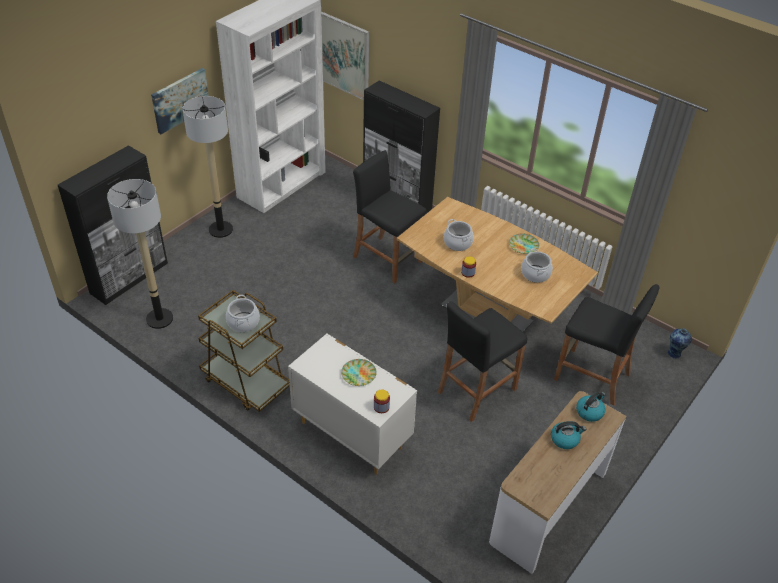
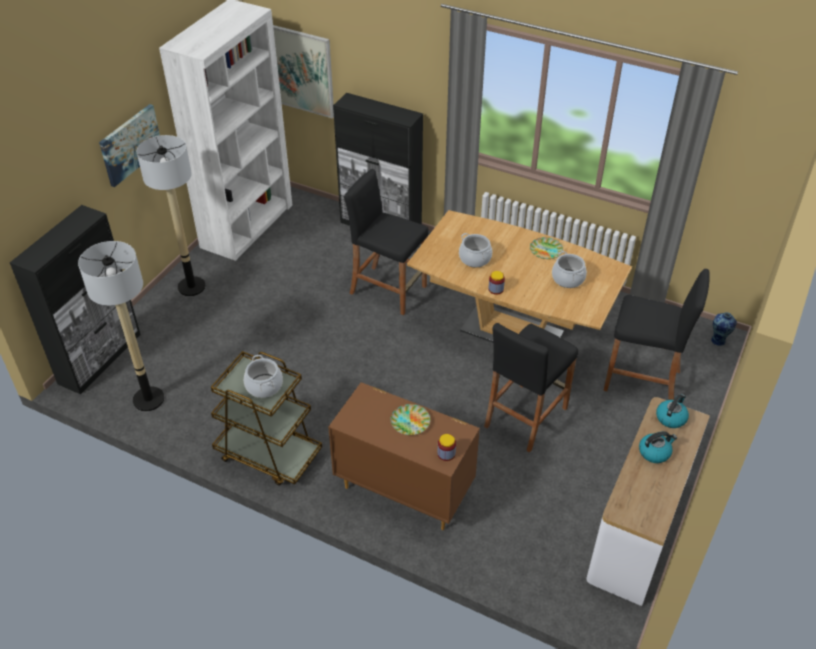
camera: 10 degrees left, 0 degrees up
(351, 434) = (403, 490): white dresser -> brown dresser

